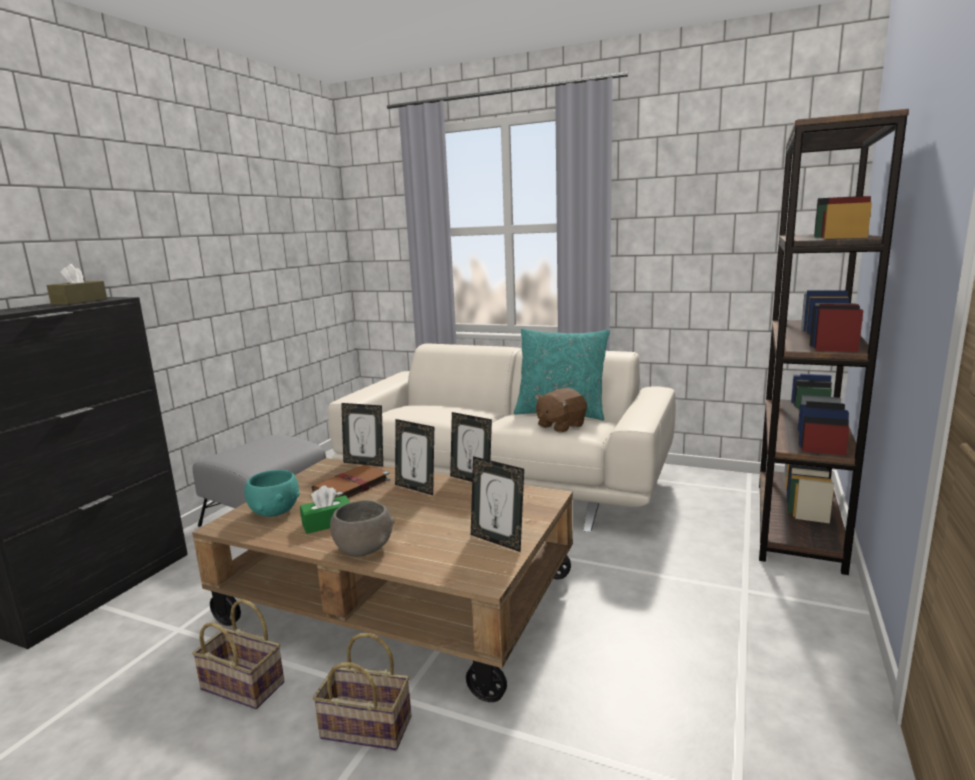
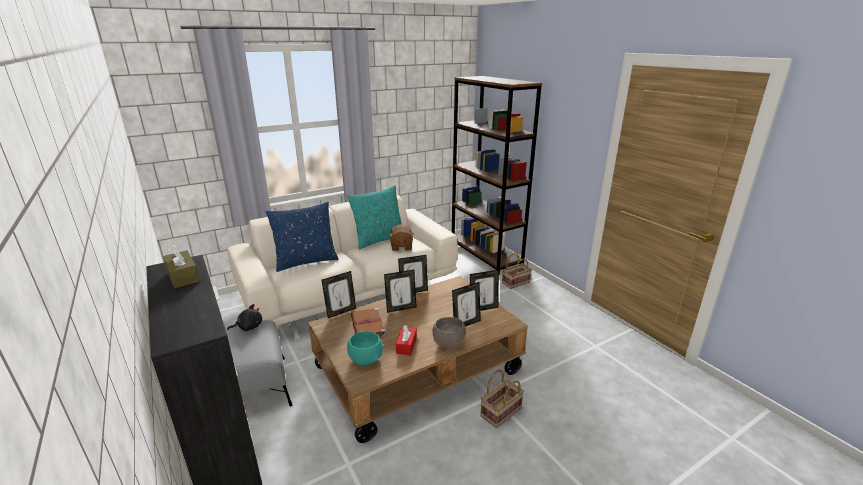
camera: 55 degrees left, 10 degrees up
(245, 685) = (434, 444): basket -> basket (516, 282)
(291, 441) = (248, 327): none -> black plush toy
(327, 523) = (406, 345): green tissue box -> red tissue box
(431, 543) = (466, 324): none -> picture frame
(438, 406) = (306, 261): none -> blue pillow

